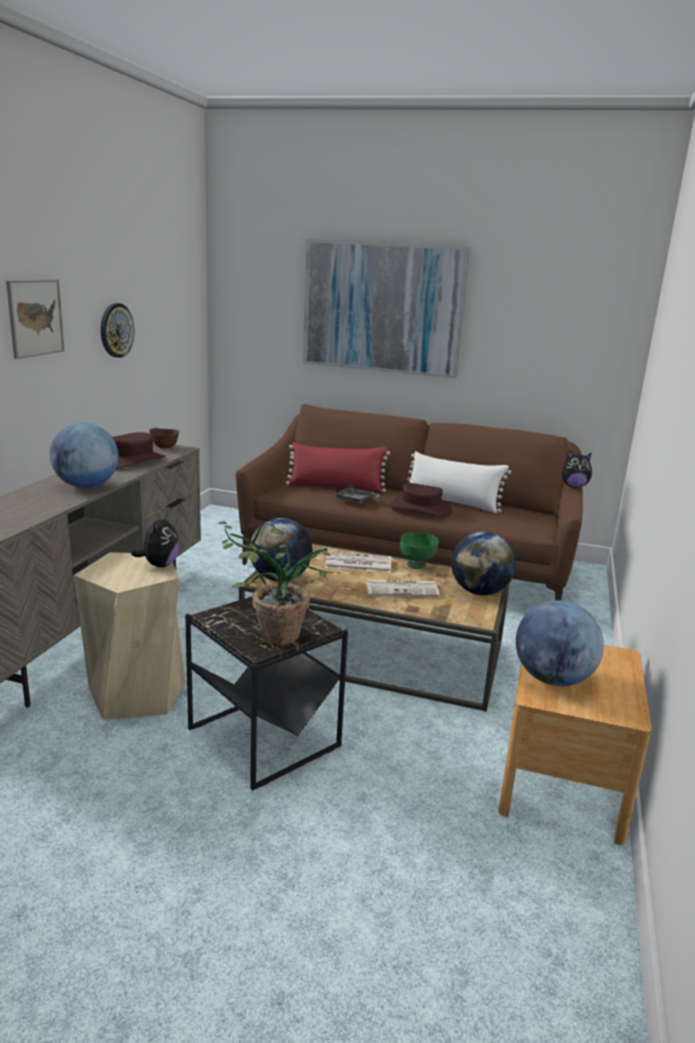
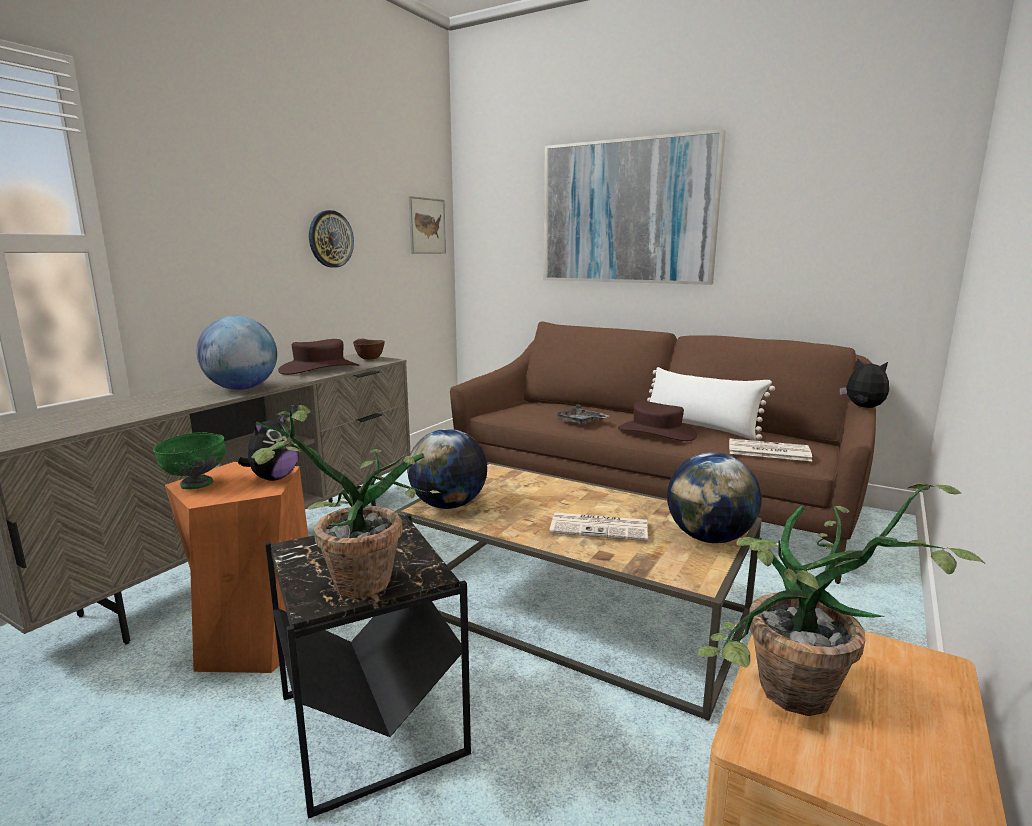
camera: 15 degrees right, 5 degrees down
(35, 317) = (216, 212): picture -> picture (427, 226)
(137, 693) = (255, 639): beige stool -> orange stool
(336, 488) = (566, 409): red pillow -> none
(357, 563) = (555, 492): newspaper -> newspaper (767, 451)
(417, 565) = (632, 499): green bowl -> green bowl (196, 484)
(552, 679) = (794, 704): globe -> potted plant
(574, 486) = (863, 407): plush toy -> plush toy turned 150 degrees counterclockwise

